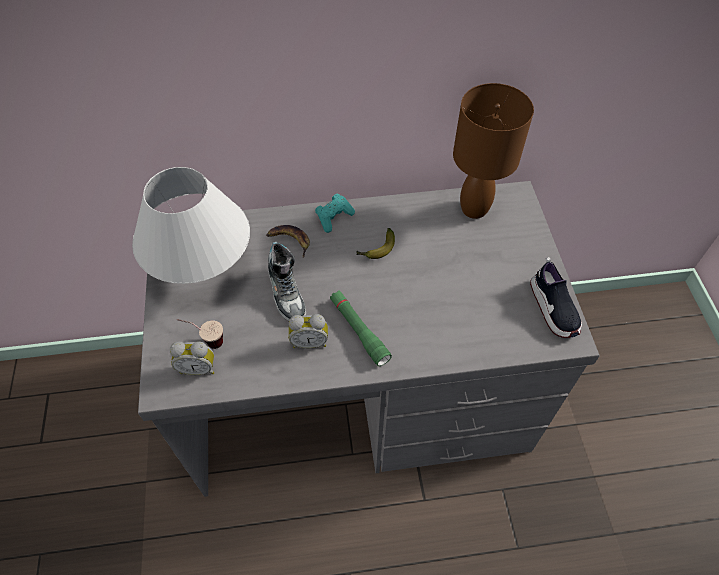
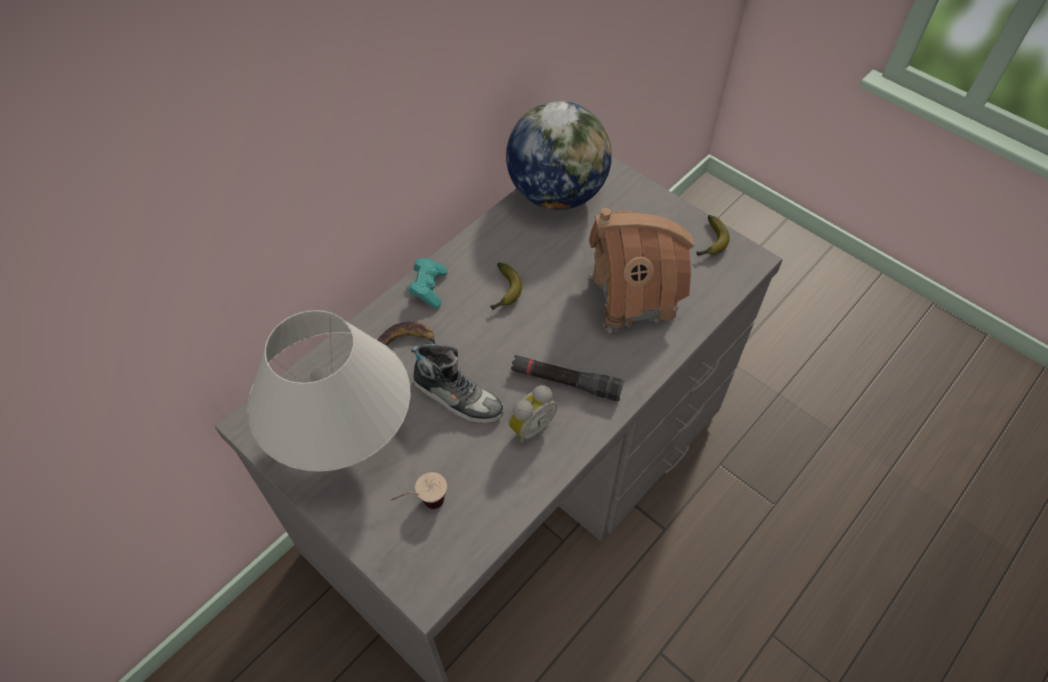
camera: 40 degrees left, 0 degrees up
(198, 368) = (443, 538): alarm clock -> none
(359, 331) = (566, 382): green flashlight -> black flashlight
(458, 307) = (633, 296): none -> toy house
(475, 208) = (557, 194): brown table lamp -> globe
(553, 308) = (710, 243): shoe -> banana

